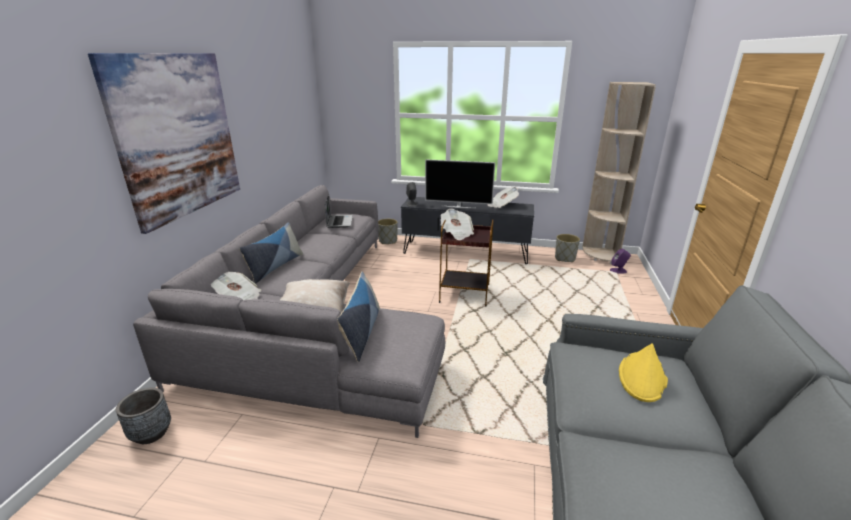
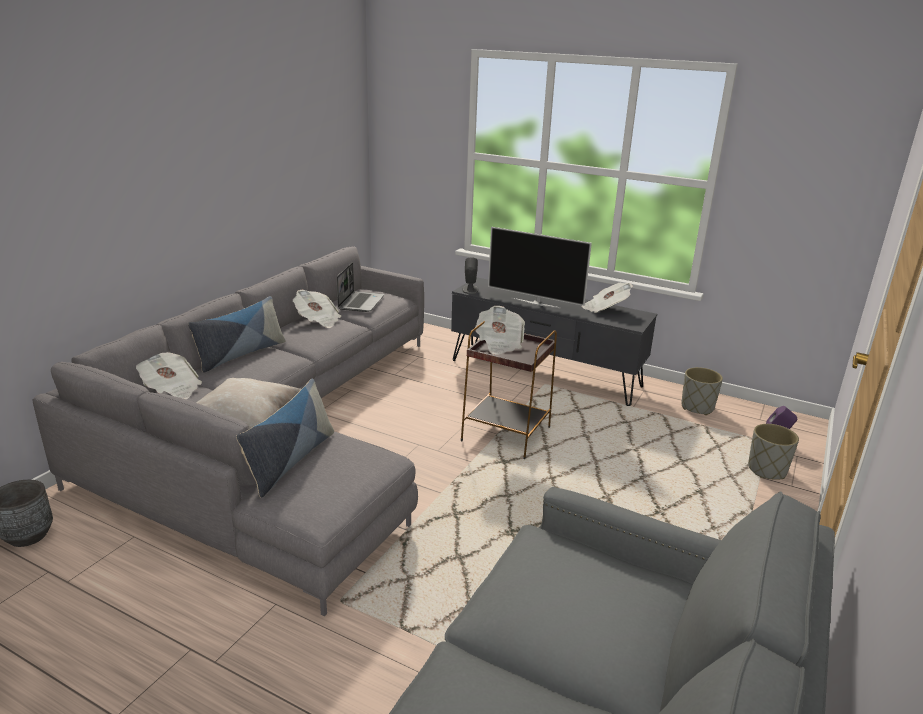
camera: 15 degrees right, 0 degrees up
(178, 136) = (125, 173): picture -> none
(317, 237) = (318, 320): none -> newspaper
(388, 241) = (441, 339): grey planter -> grey planter (767, 470)
(600, 258) = (758, 415): beige bookcase -> none
(642, 377) = (603, 598): yellow hat -> none

